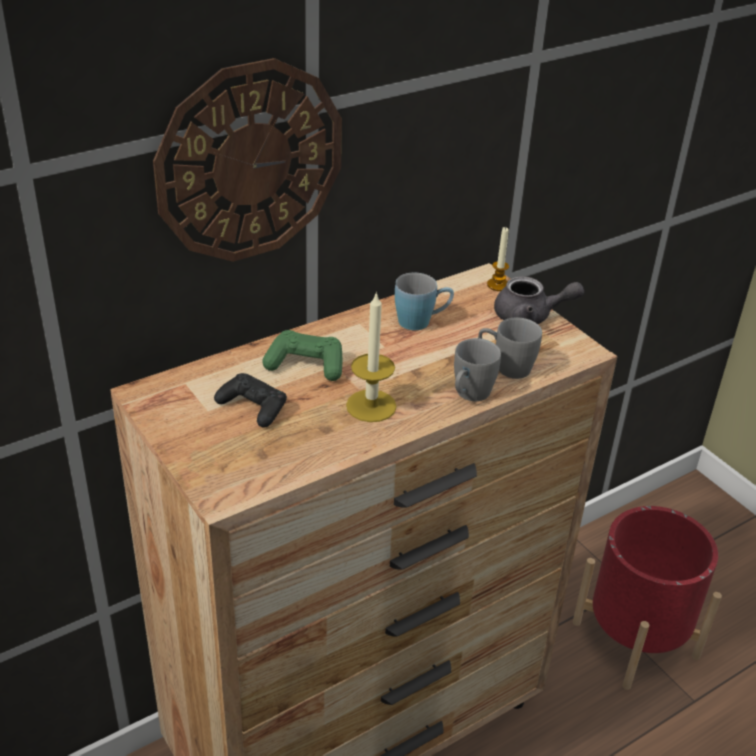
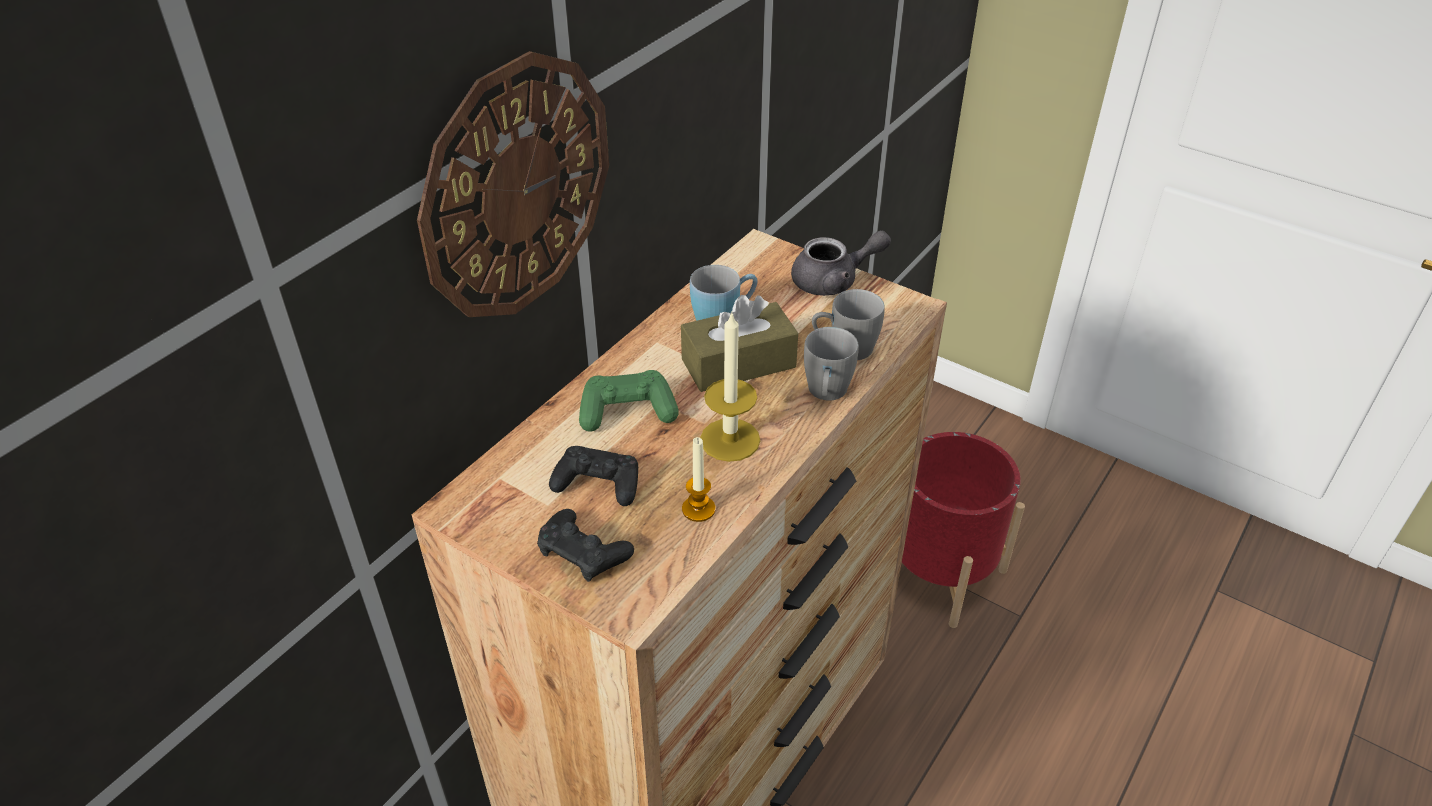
camera: 20 degrees left, 5 degrees up
(212, 449) = (583, 552): none -> black game controller
(413, 355) = (738, 363): none -> brown tissue box
(498, 285) = (778, 253): candle -> candle (698, 509)

